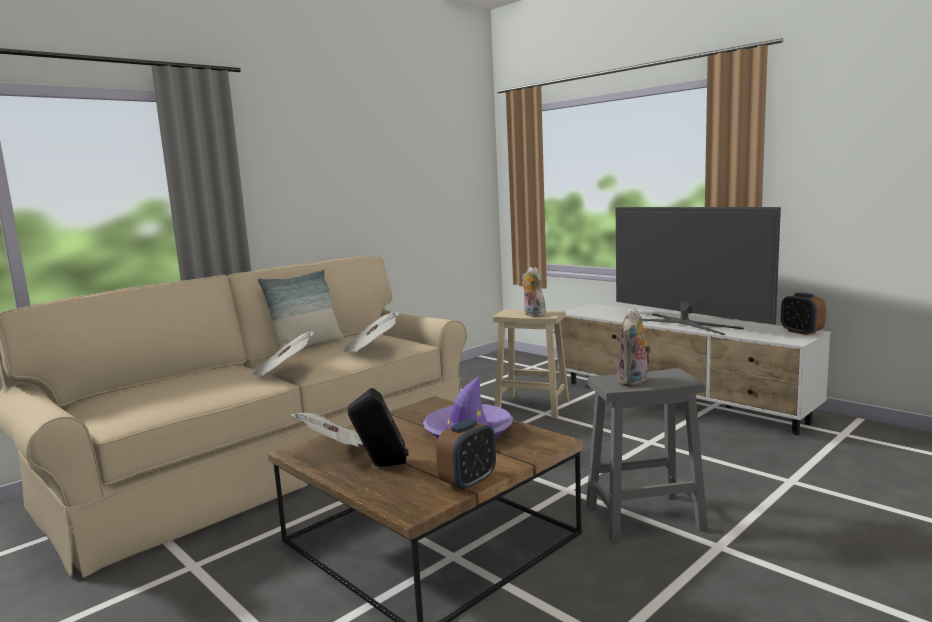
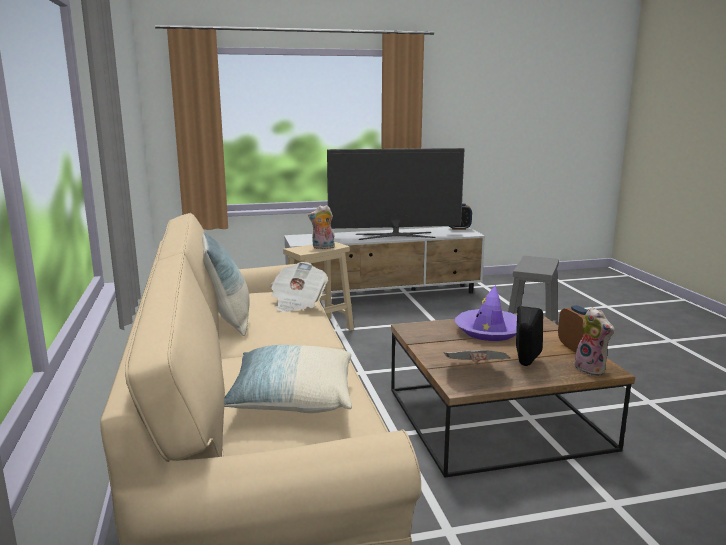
camera: 60 degrees left, 5 degrees up
(158, 392) = (292, 399): none -> pillow
(283, 371) = (303, 342): newspaper -> none
(634, 382) = (537, 267): plush toy -> plush toy (592, 369)

